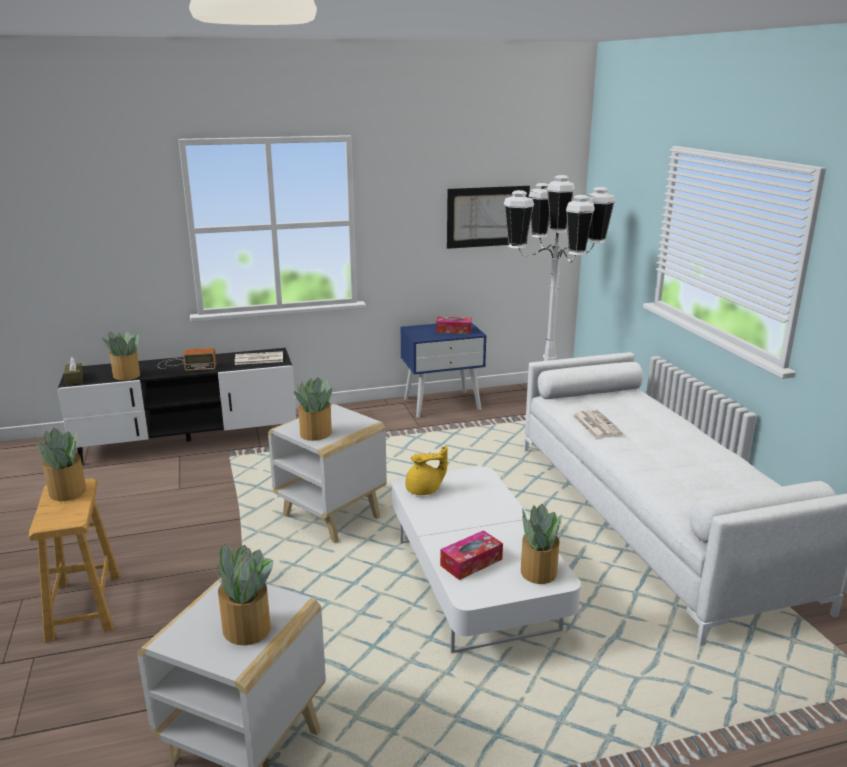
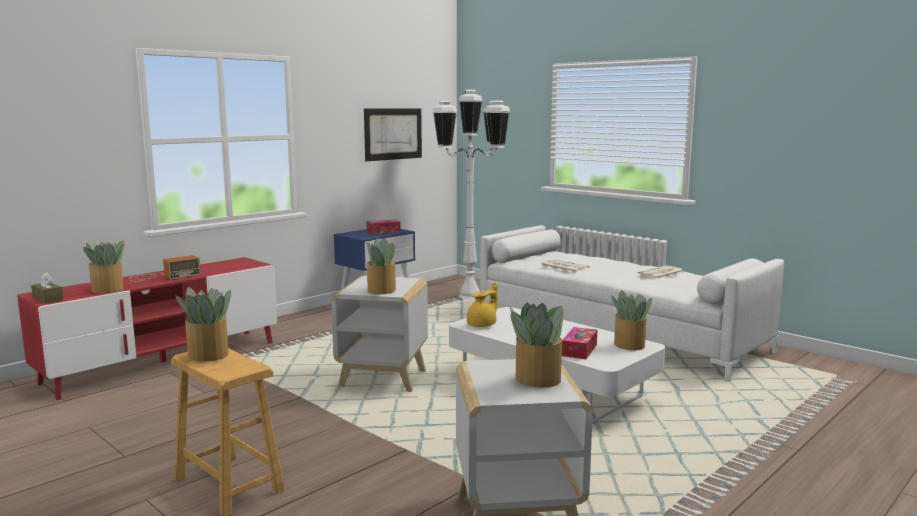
camera: 30 degrees left, 10 degrees down
(188, 441) = (164, 362): black tv stand -> red tv stand
(258, 359) = (232, 265): newspaper -> newspaper (661, 273)

